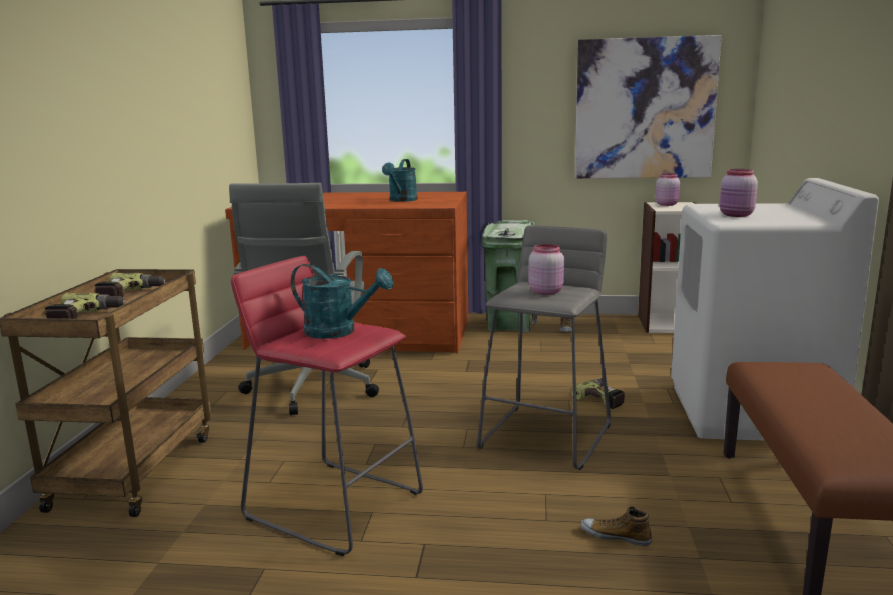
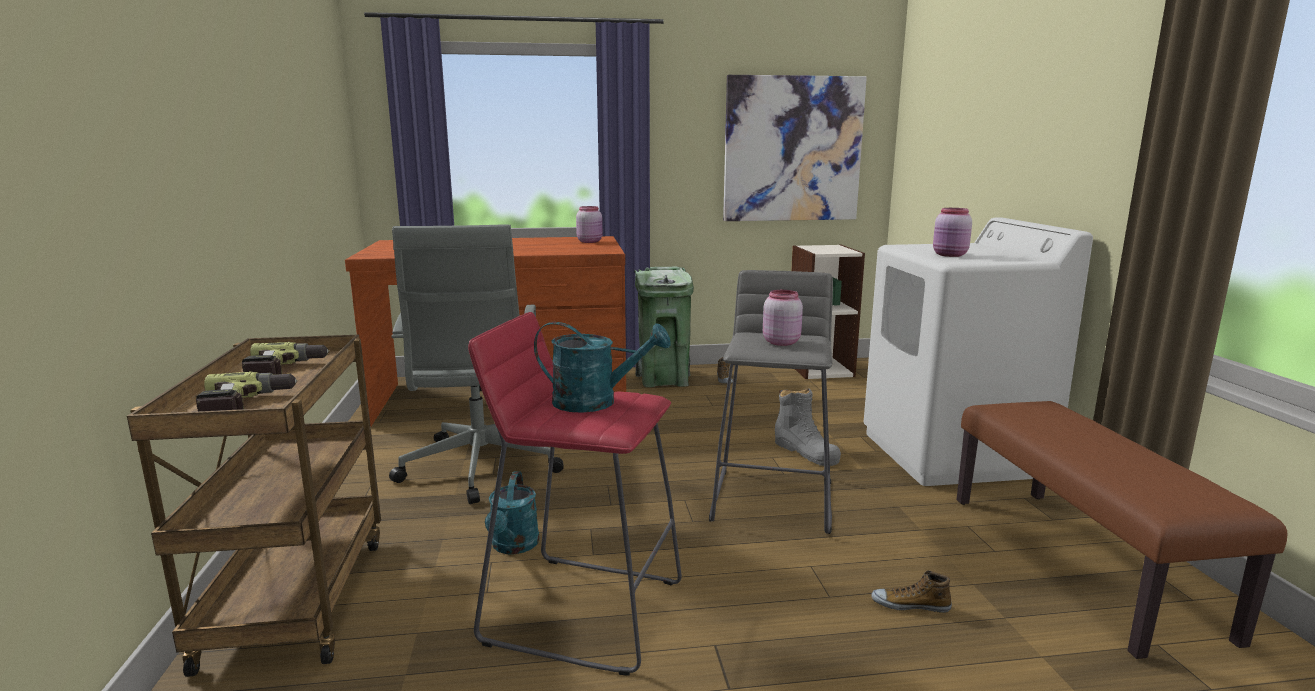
camera: 15 degrees left, 0 degrees up
(401, 200) = (553, 246): turquoise watering can -> turquoise watering can (513, 546)
(603, 398) = (806, 452): power drill -> grey boot
(667, 204) = (818, 247): pink jar -> pink jar (590, 241)

